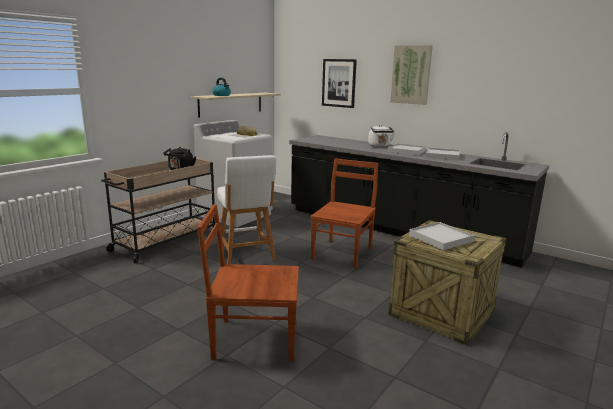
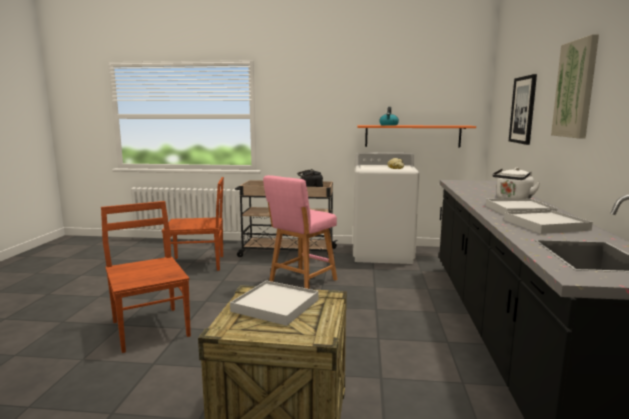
camera: 60 degrees right, 5 degrees down
(231, 104) = (412, 136): beige shelf -> orange shelf
(247, 255) = (301, 282): white stool -> pink stool
(343, 253) = (372, 319): brown chair -> brown chair (198, 264)

